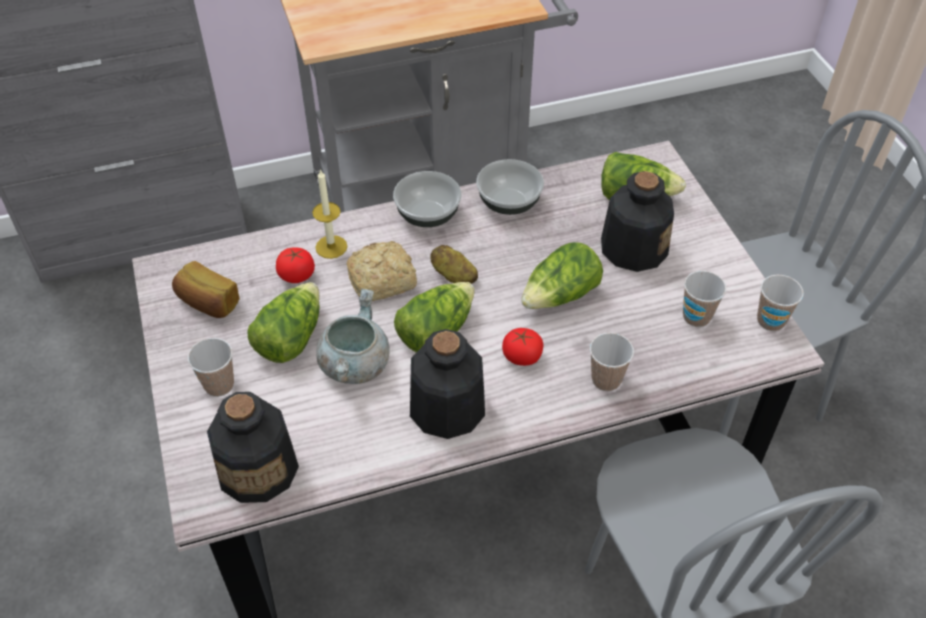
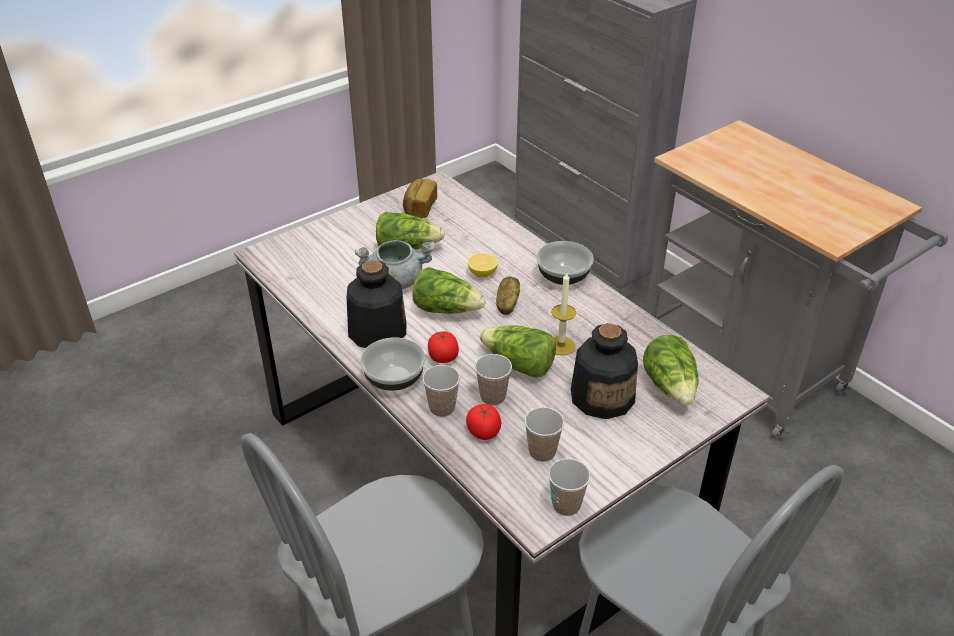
camera: 70 degrees right, 10 degrees down
(219, 385) = (354, 232): cup -> cup (493, 397)
(258, 468) = (295, 266): bottle -> none
(297, 275) = (464, 235): tomato -> tomato (483, 432)
(331, 247) = (500, 242): candle -> candle (561, 346)
(384, 280) = (482, 273): bread -> lemon
(509, 202) = (608, 314): bowl -> bowl (395, 379)

